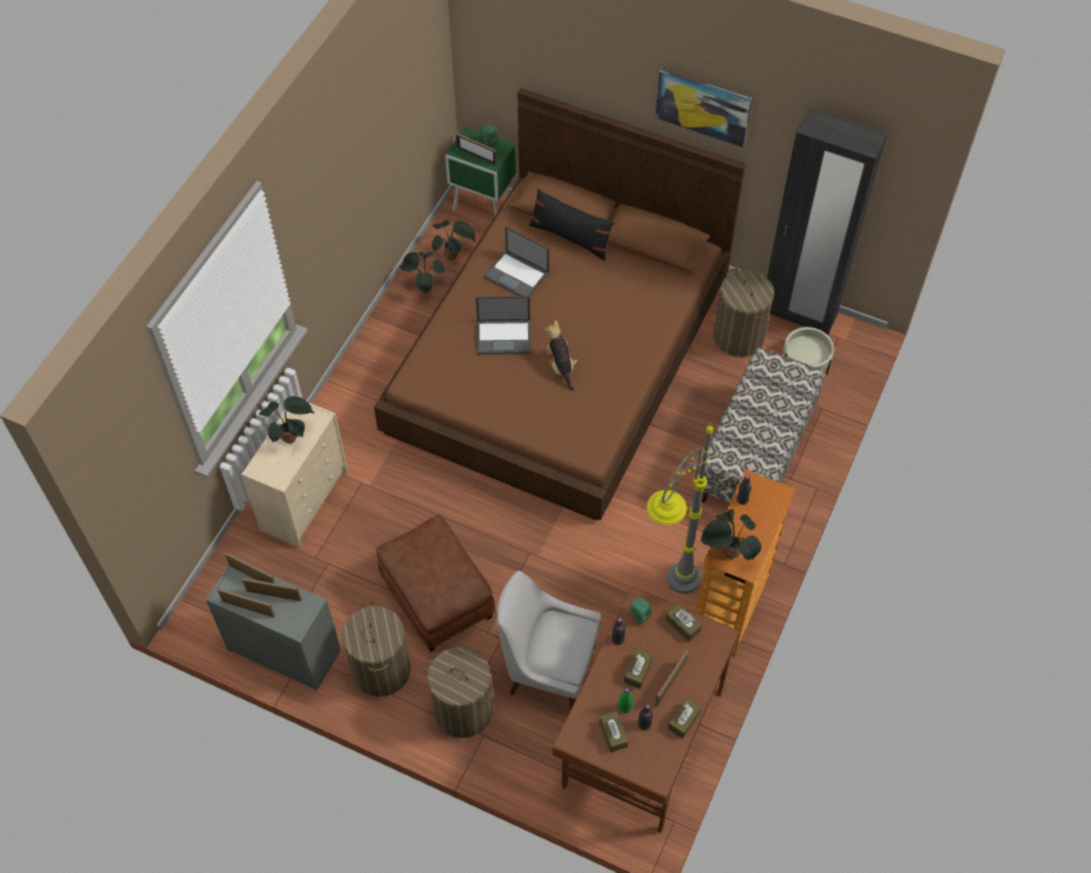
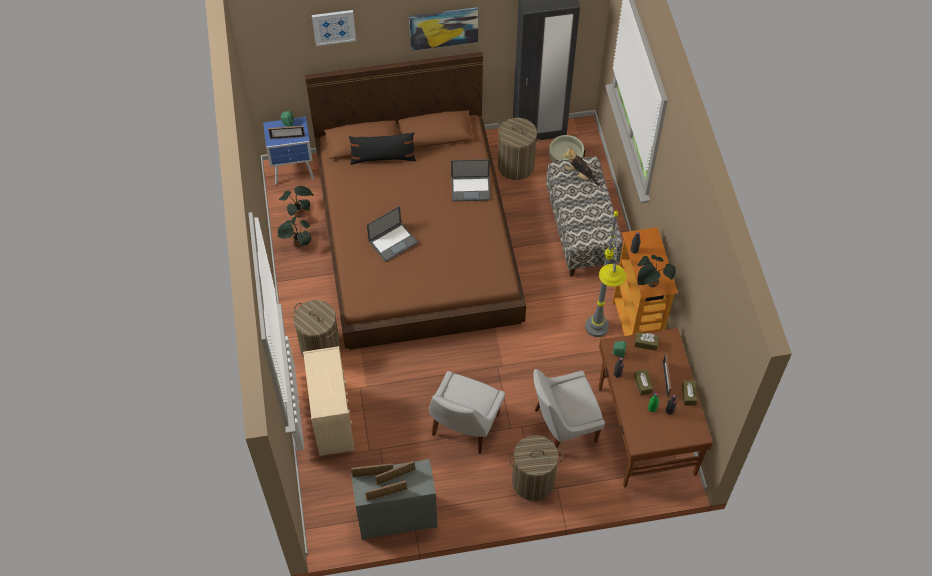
camera: 35 degrees left, 0 degrees up
(291, 437) = (323, 377): potted plant -> none
(381, 669) = (466, 490): laundry basket -> laundry basket (320, 347)
(437, 598) = (464, 427): brown ottoman -> white chair
(484, 207) = (294, 171): green nightstand -> blue nightstand
(517, 275) = (369, 199): laptop -> laptop (471, 188)
(561, 366) = (442, 240): plush toy -> plush toy (580, 175)
(565, 39) = (334, 27): none -> picture
(613, 734) = (657, 427): brown tissue box -> none

